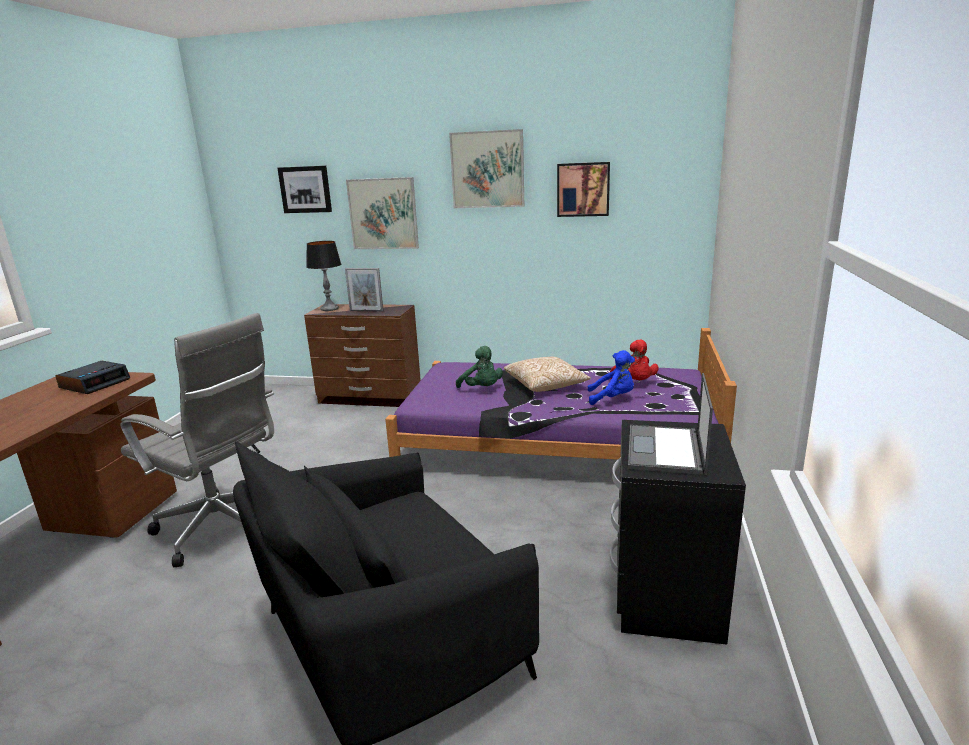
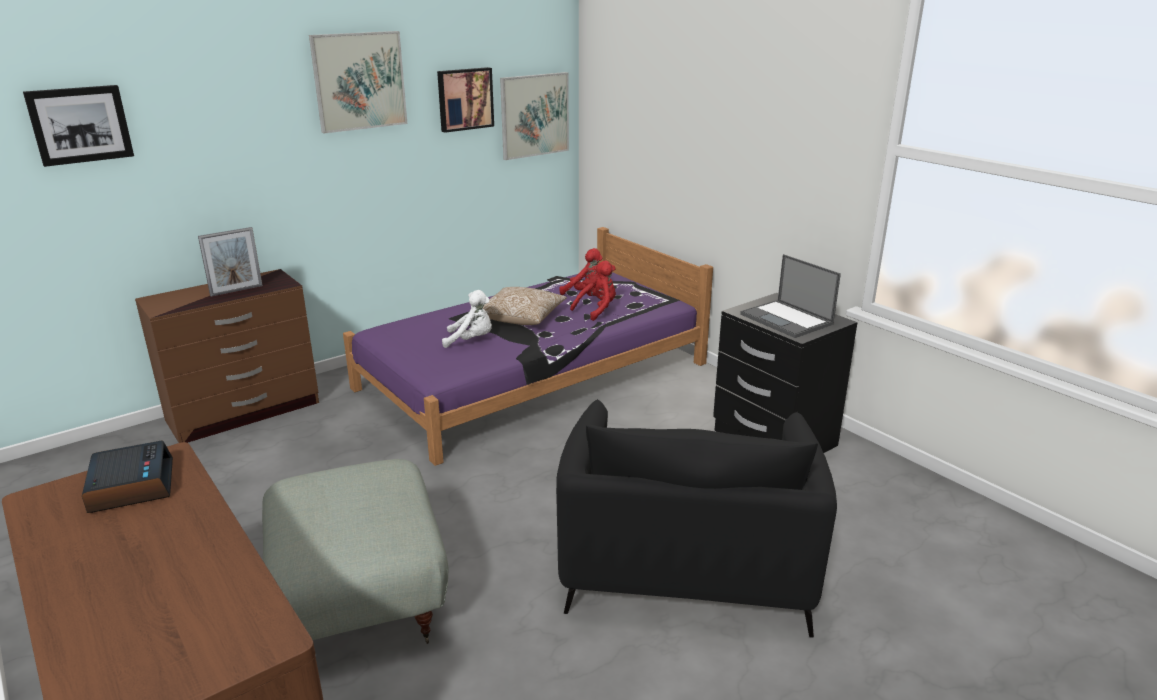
camera: 50 degrees left, 5 degrees up
(223, 529) = (362, 601): grey office chair -> grey ottoman
(329, 309) = (169, 301): table lamp -> none
(383, 214) = (220, 150): picture -> picture (534, 115)
(482, 389) = (471, 340): green plush toy -> white plush toy
(612, 398) = (597, 310): blue plush toy -> red plush toy

